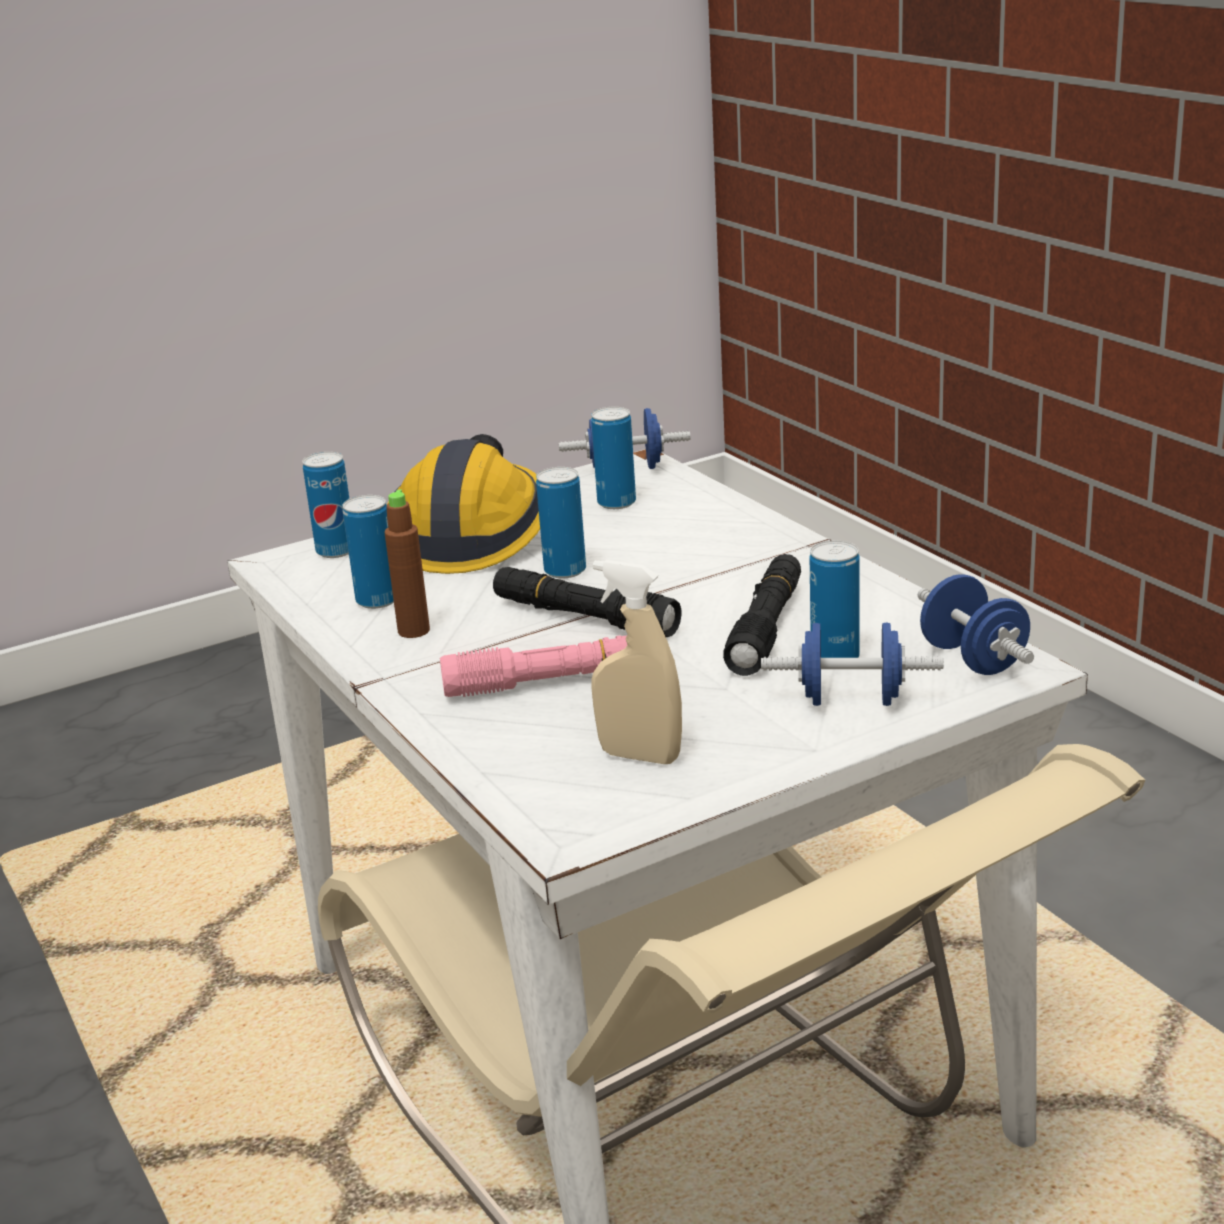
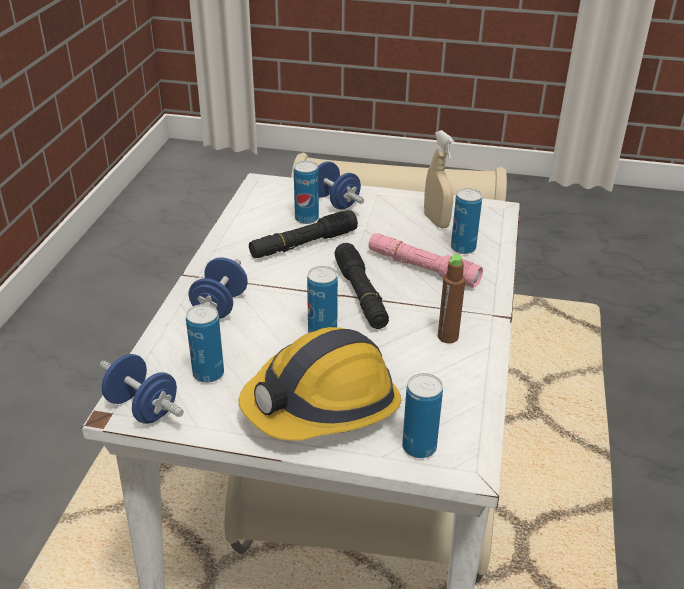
camera: 140 degrees left, 10 degrees up
(377, 601) = (442, 374): can -> can (463, 248)
(973, 659) = (268, 193): blue dumbbell -> blue dumbbell (220, 306)

